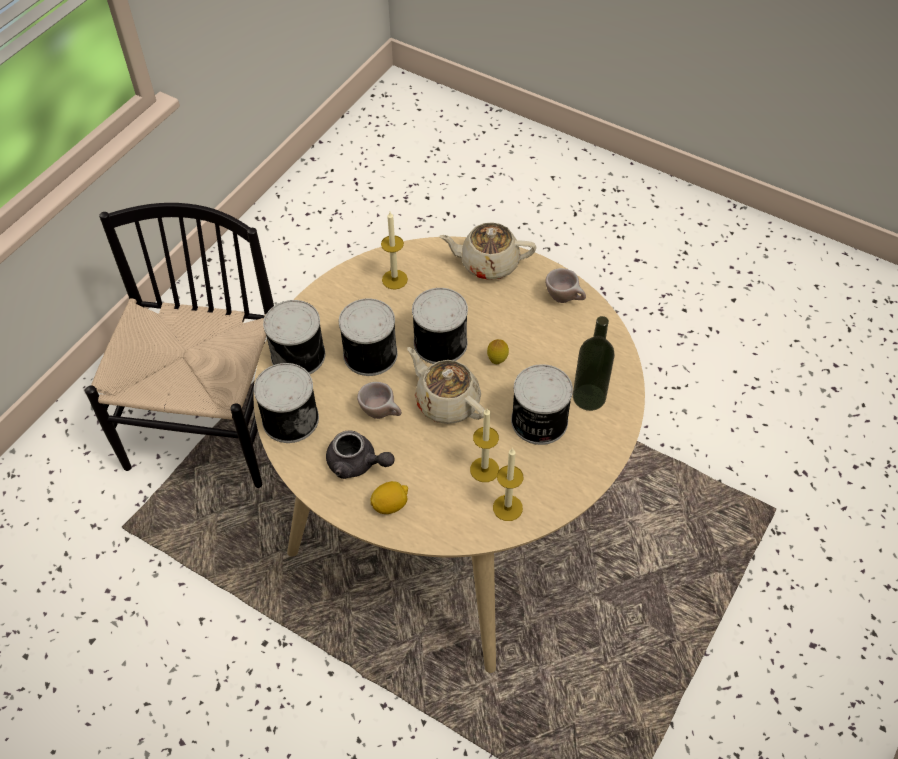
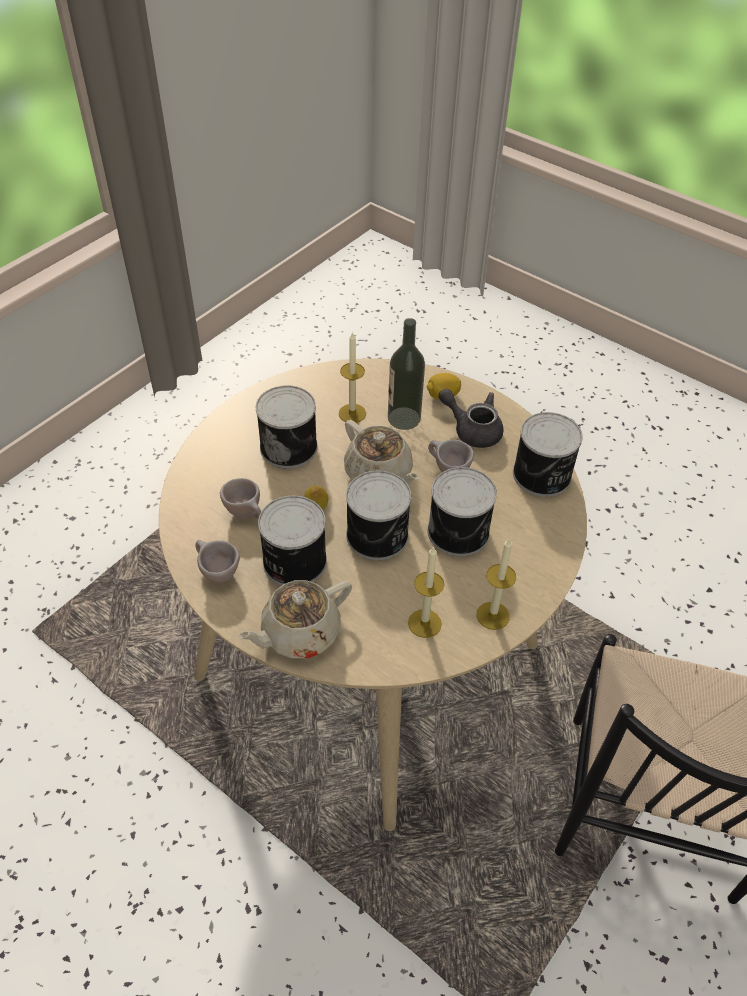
camera: 175 degrees left, 5 degrees down
(299, 355) = (539, 539): can -> can (293, 562)
(488, 263) = (299, 633): beige teapot -> beige teapot turned 135 degrees clockwise
(507, 508) = (338, 384): candle -> candle (493, 615)
(557, 349) = (247, 514): none -> beige cup
(589, 397) = (231, 463): bottle -> bottle (404, 418)

